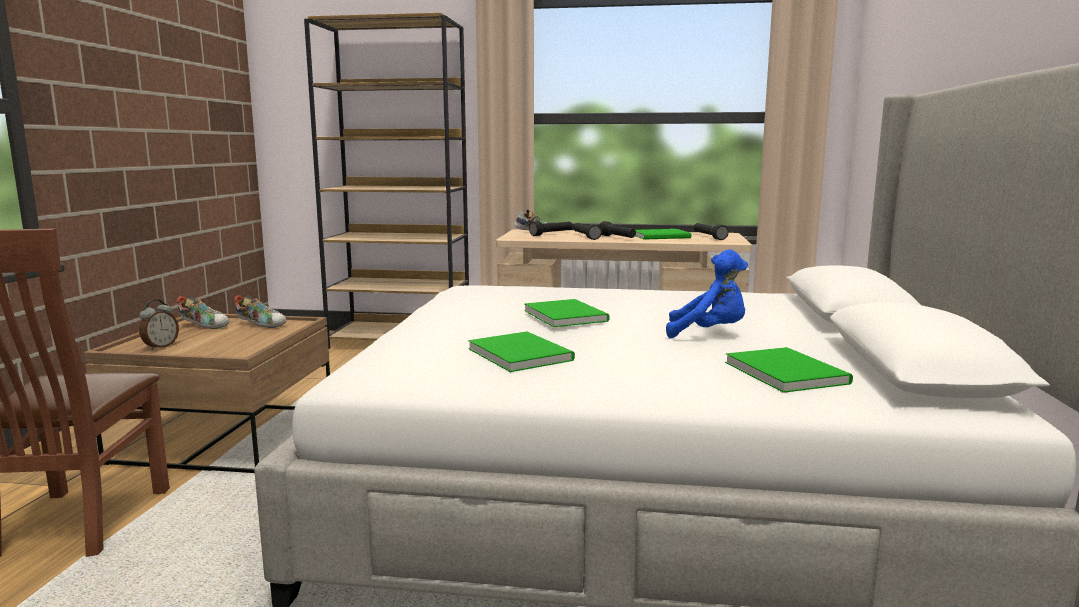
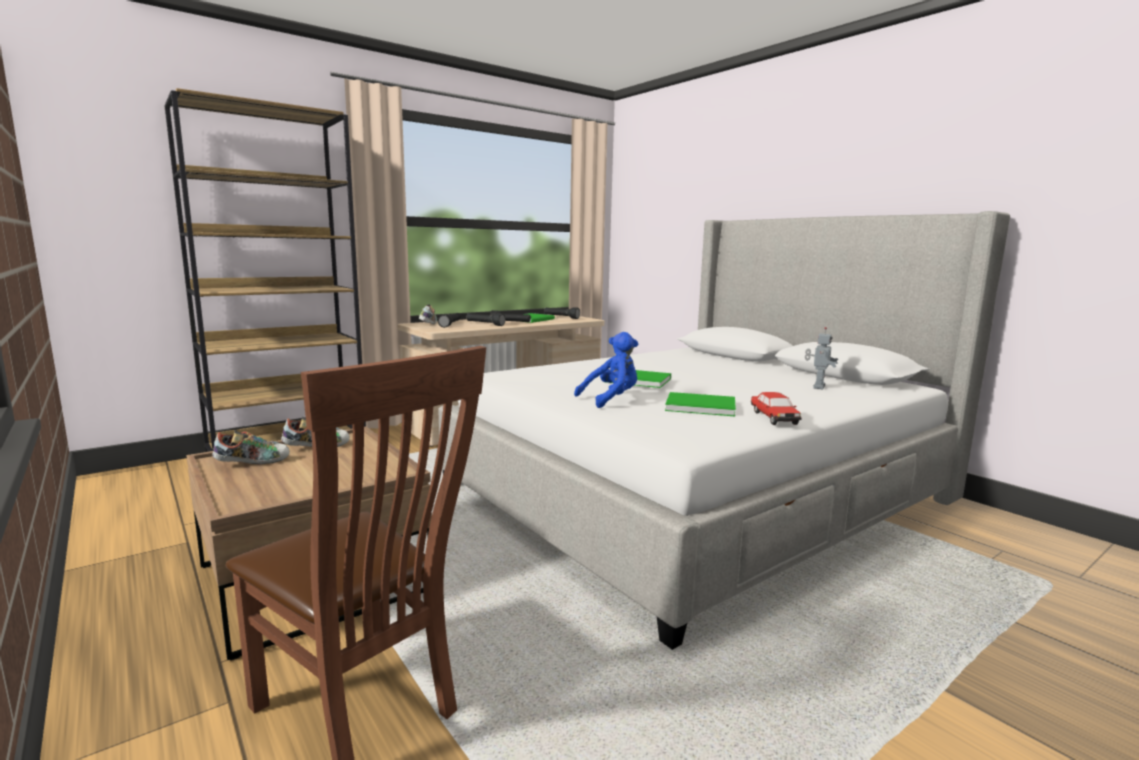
camera: 45 degrees left, 0 degrees up
(160, 347) = (280, 491): alarm clock -> none
(545, 385) = (773, 417): none -> toy car
(709, 333) = (728, 376): blue plush toy -> blue plush toy (611, 399)
(786, 371) = (817, 387): green book -> toy robot

